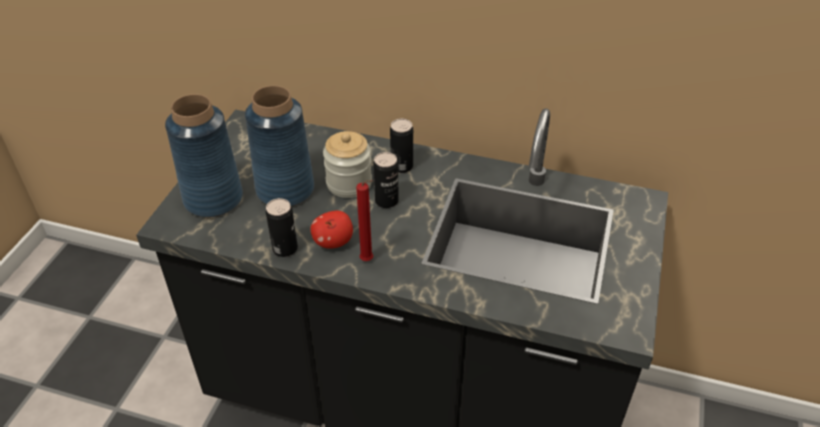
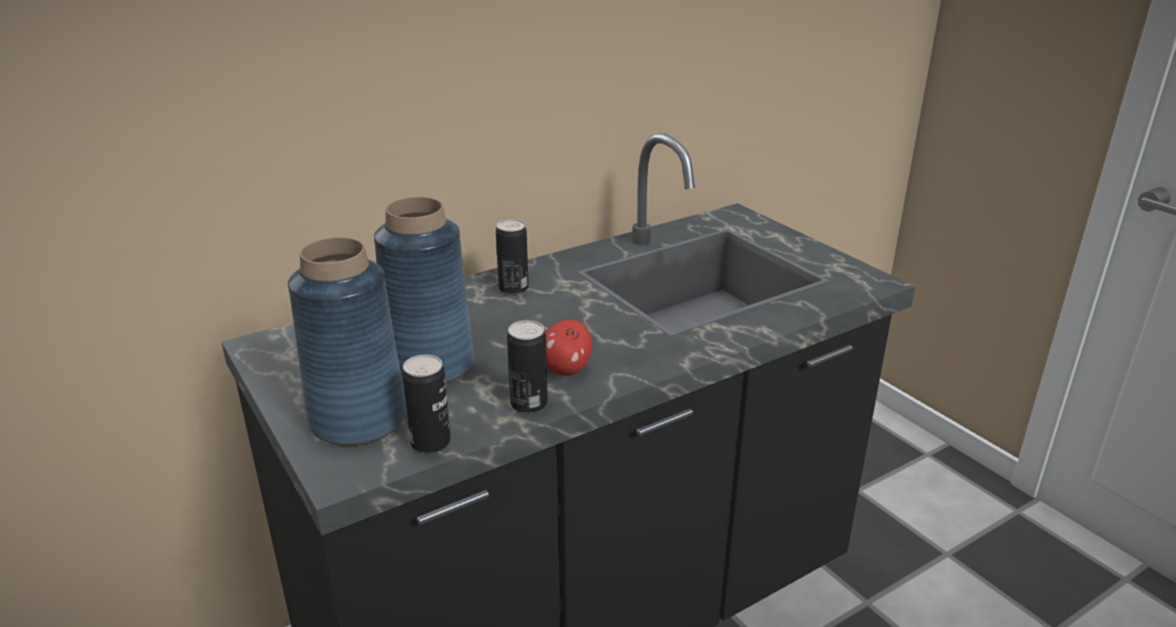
camera: 50 degrees left, 15 degrees down
(349, 183) = (488, 325): jar -> none
(368, 261) = (625, 361): red candle -> none
(386, 201) = (551, 316): can -> can (430, 442)

